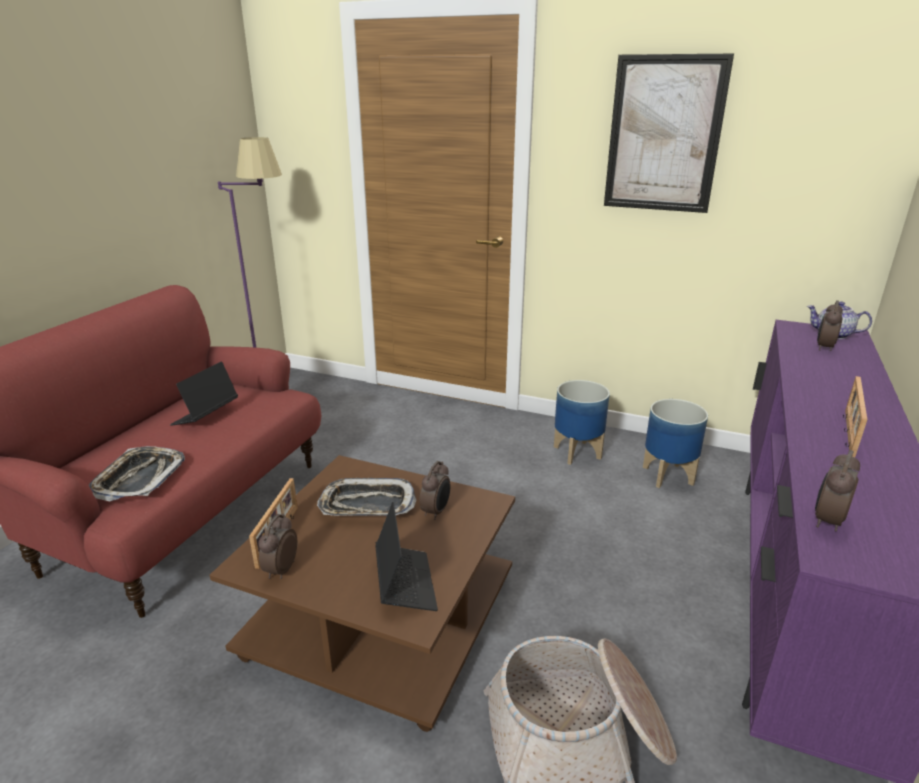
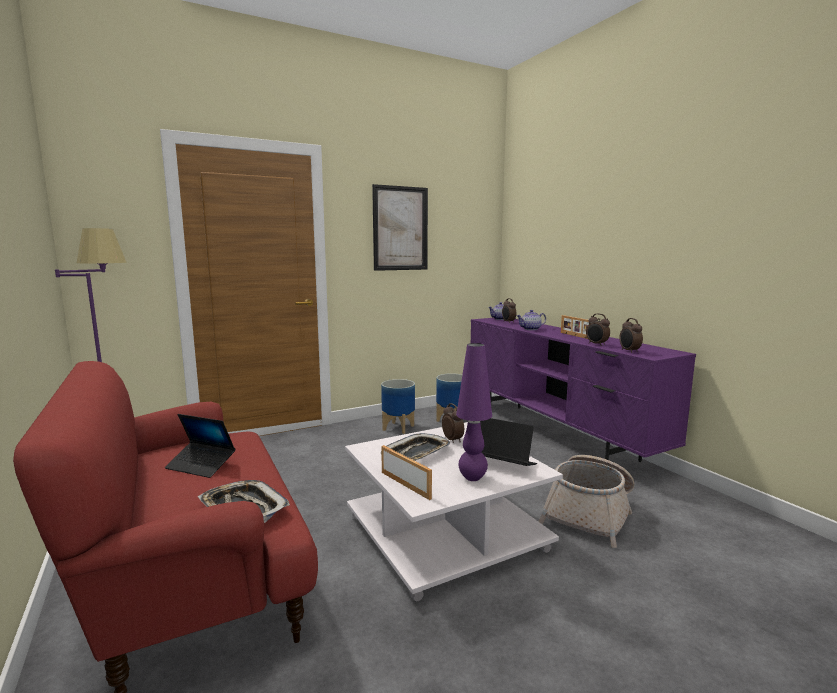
camera: 50 degrees left, 15 degrees down
(205, 416) = (201, 465): laptop -> laptop turned 45 degrees counterclockwise
(280, 570) = (443, 493): alarm clock -> alarm clock (596, 344)
(339, 574) = (473, 478): none -> purple table lamp
(380, 615) = (443, 532): brown coffee table -> white coffee table
(809, 380) = (530, 329): none -> teapot

